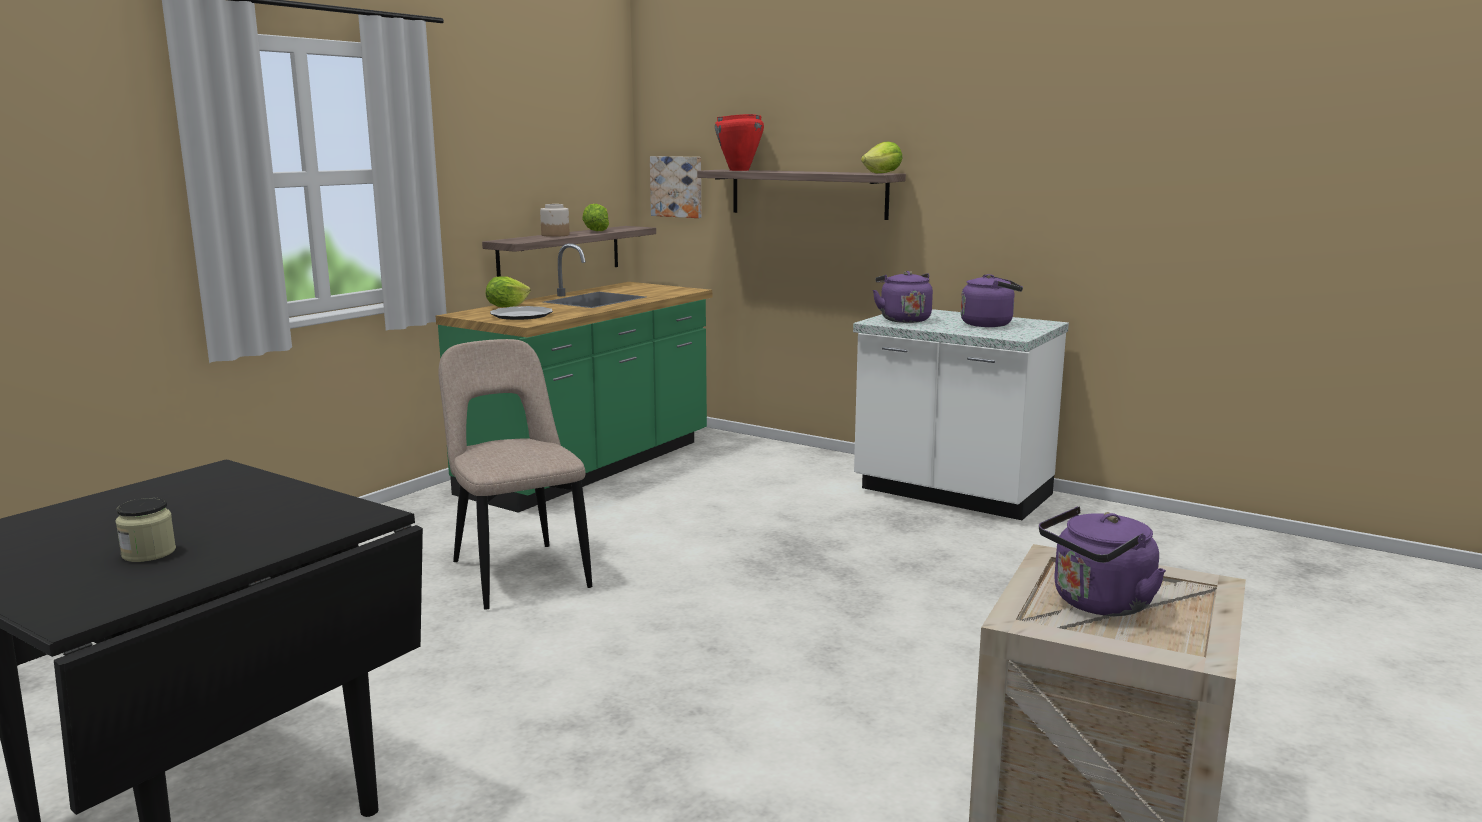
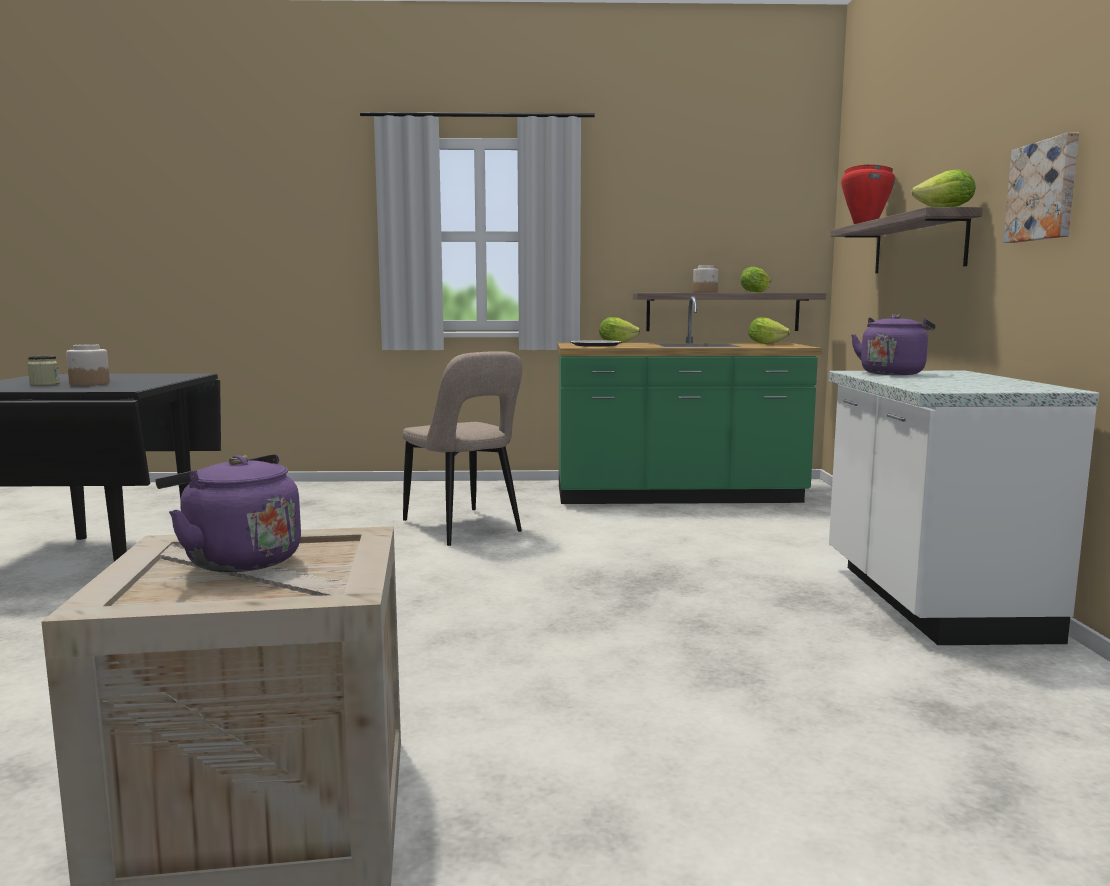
camera: 55 degrees right, 5 degrees down
(218, 528) = (89, 383): none -> jar
(517, 572) = (464, 528): beige chair -> beige chair turned 120 degrees clockwise
(634, 288) = (766, 344): none -> lettuce
(677, 186) = (850, 252): picture -> picture (1044, 191)
(990, 324) = (969, 383): purple kettle -> none

